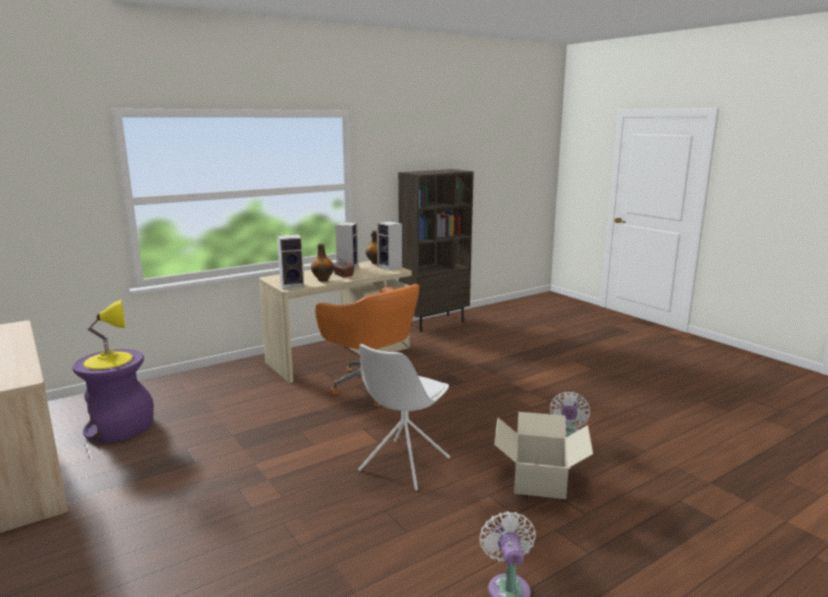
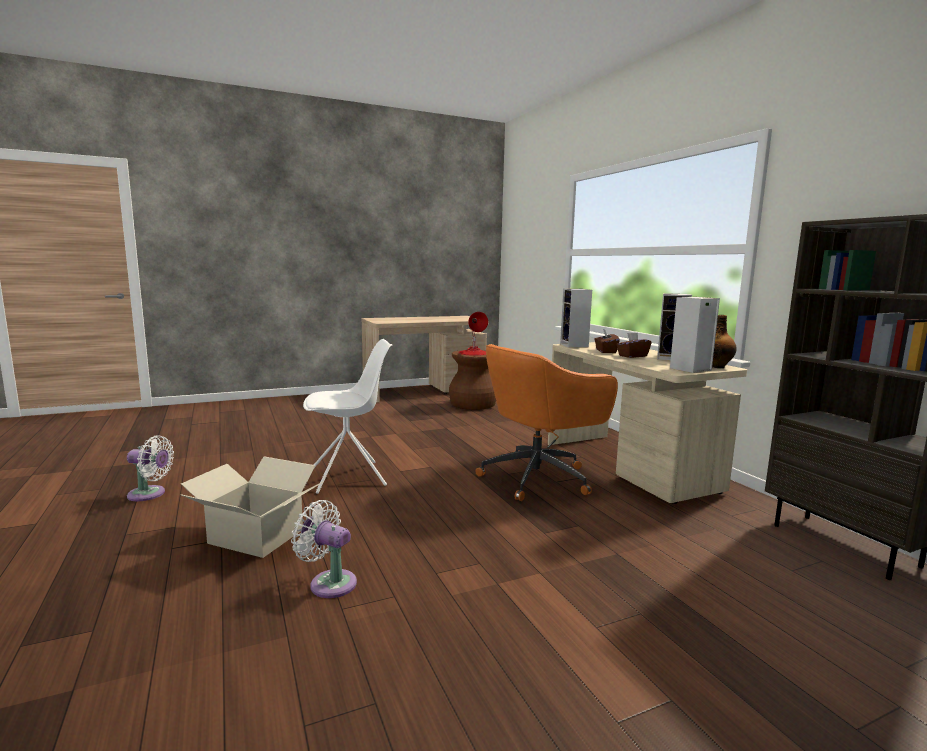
camera: 100 degrees right, 5 degrees down
(108, 360) = (474, 353): yellow table lamp -> red table lamp
(120, 427) = (473, 404): purple stool -> brown stool
(323, 280) = (605, 351): bottle -> brown tissue box
(403, 465) = (349, 477): white chair -> white chair turned 120 degrees clockwise

